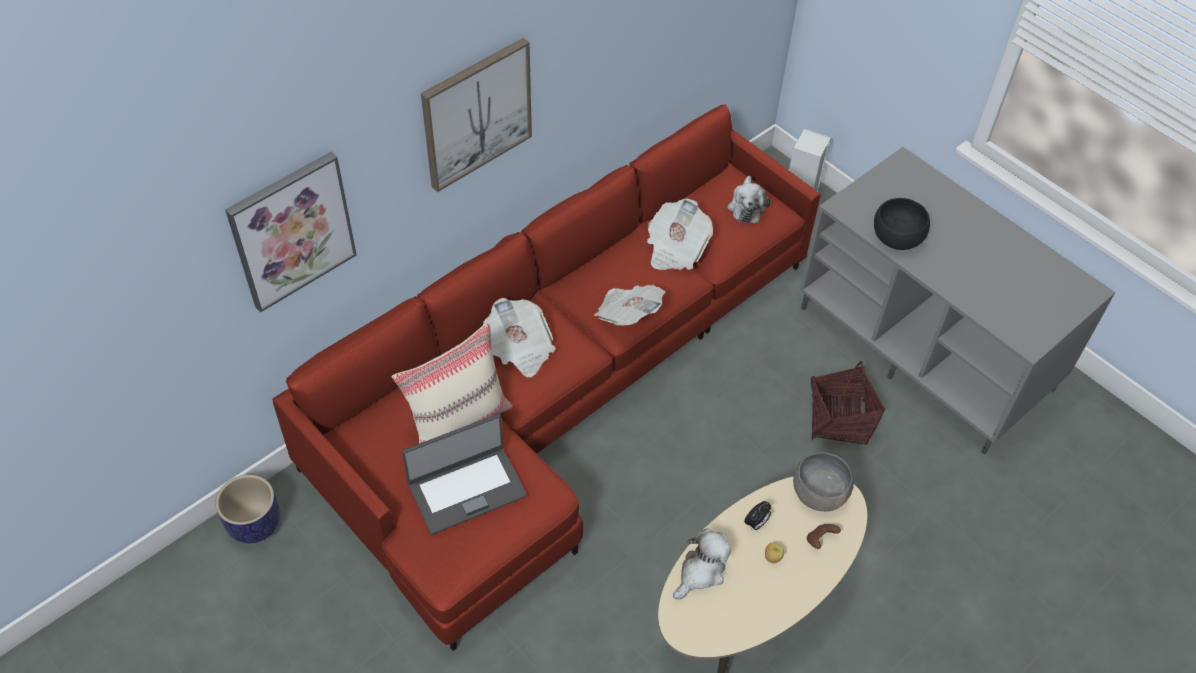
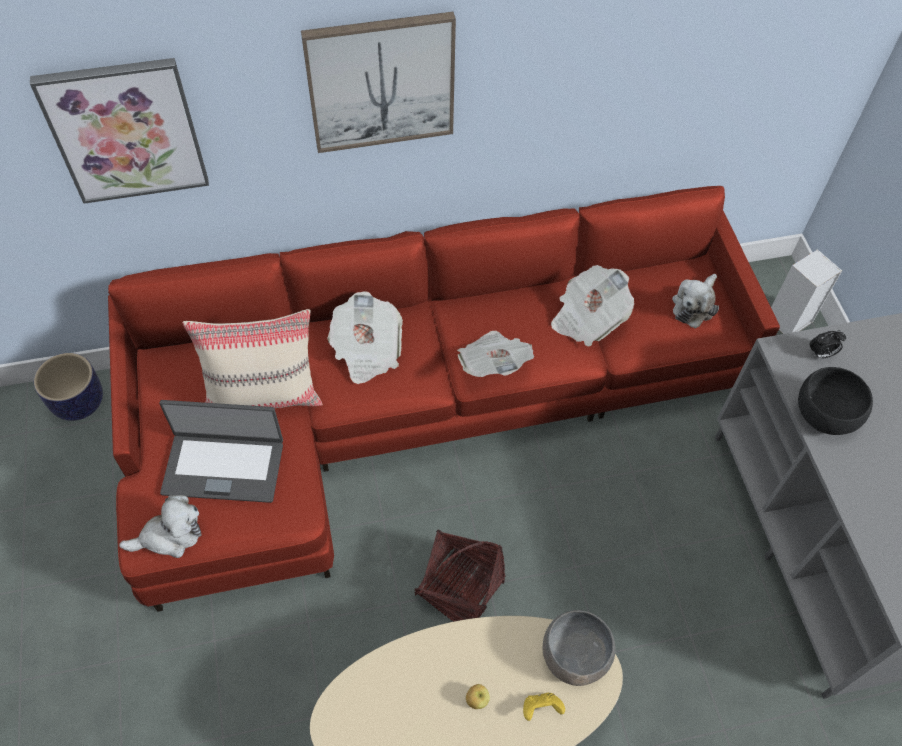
camera: 30 degrees right, 5 degrees up
(701, 571) = (393, 673): plush toy -> plush toy (170, 535)
(756, 524) = (484, 653): alarm clock -> alarm clock (821, 354)
(819, 540) = (541, 708): brown game controller -> yellow game controller
(839, 420) = (680, 576): basket -> basket (460, 588)

